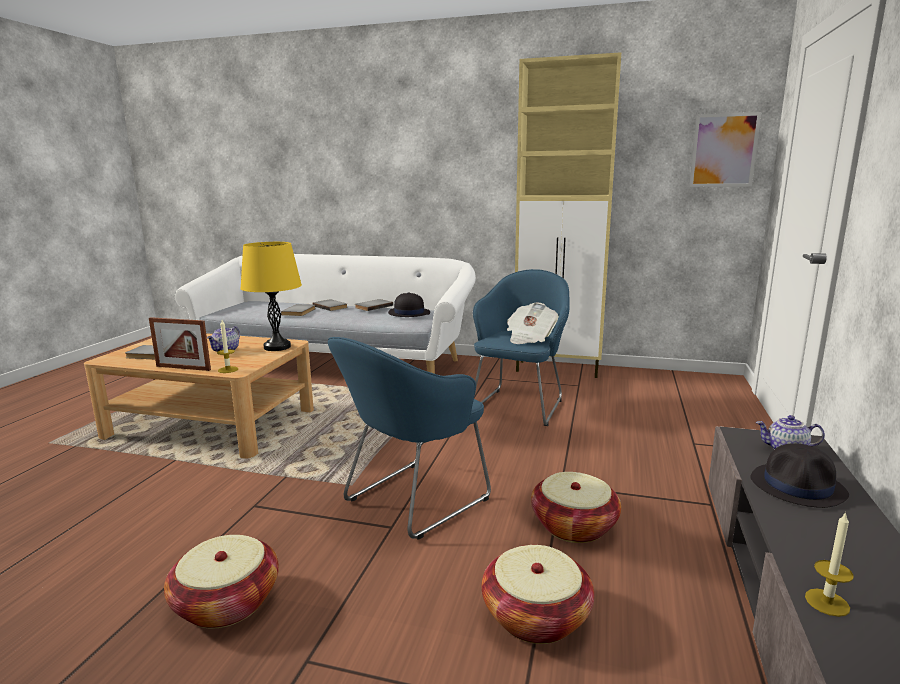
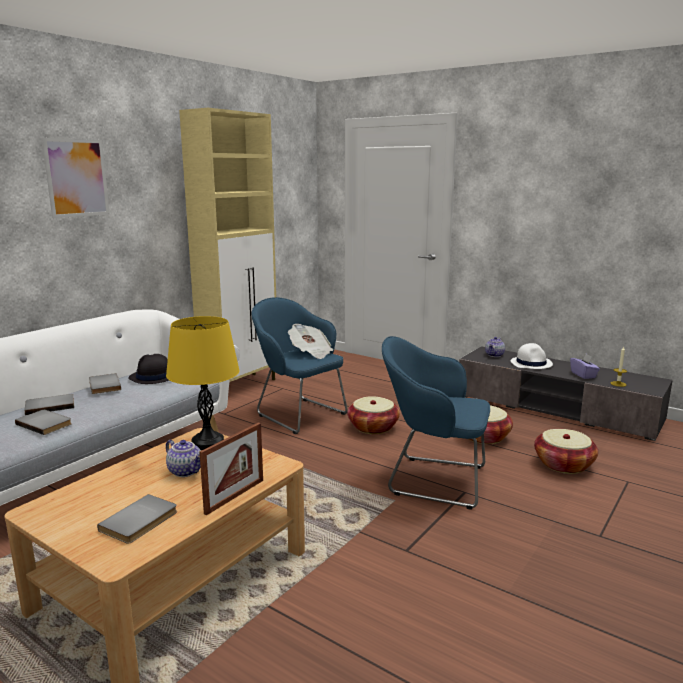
camera: 70 degrees left, 0 degrees up
(226, 603) = (543, 565): basket -> basket (373, 427)
(228, 370) = (270, 470): candle -> none
(411, 501) = (432, 480): blue armchair -> blue armchair turned 135 degrees clockwise
(724, 150) = (297, 189): picture -> picture (77, 178)
(798, 486) = (531, 363): black hat -> white hat
(819, 550) = (583, 375): none -> purple tissue box

